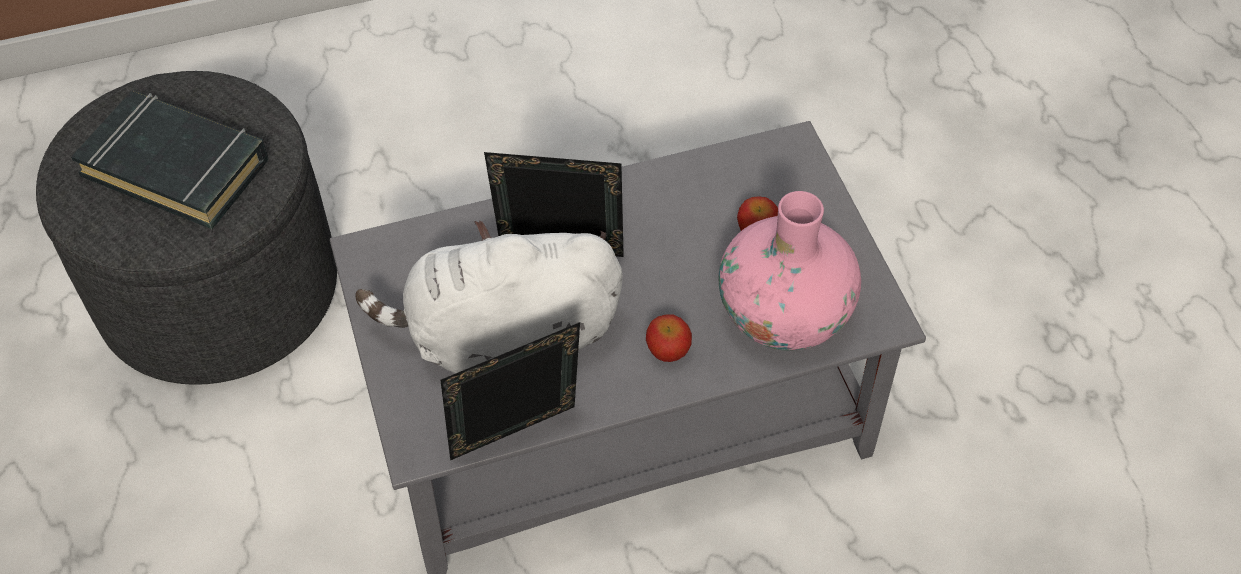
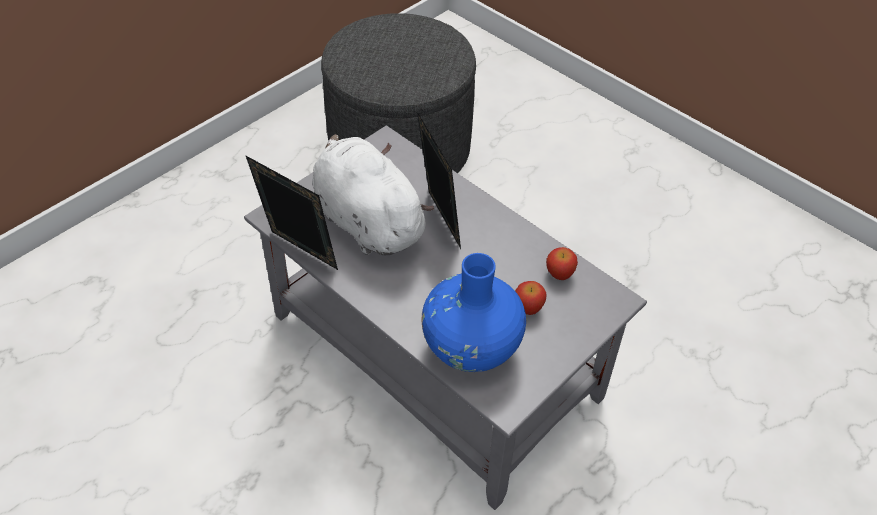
camera: 60 degrees right, 5 degrees down
(176, 167) = (395, 56): black book -> none
(667, 351) = (404, 297): apple -> apple (559, 273)
(784, 316) = (471, 346): pink vase -> blue vase

